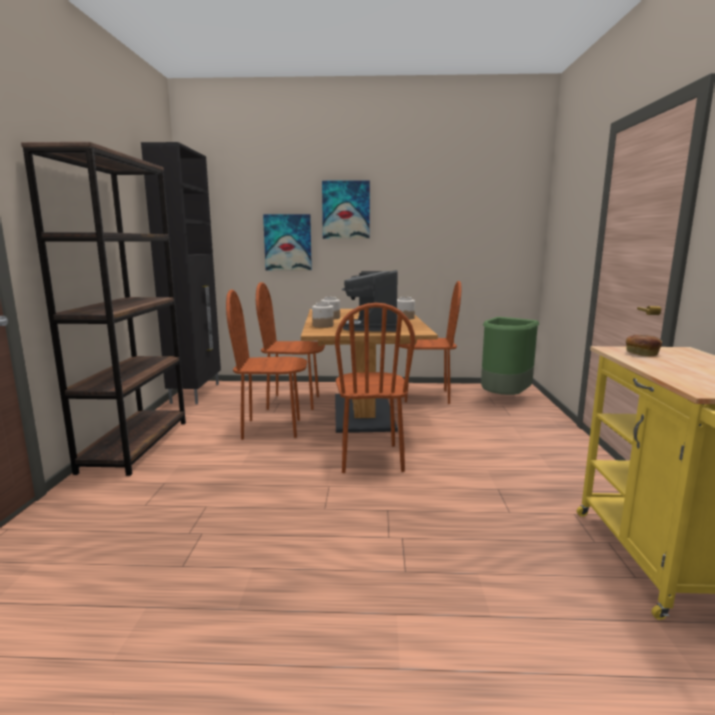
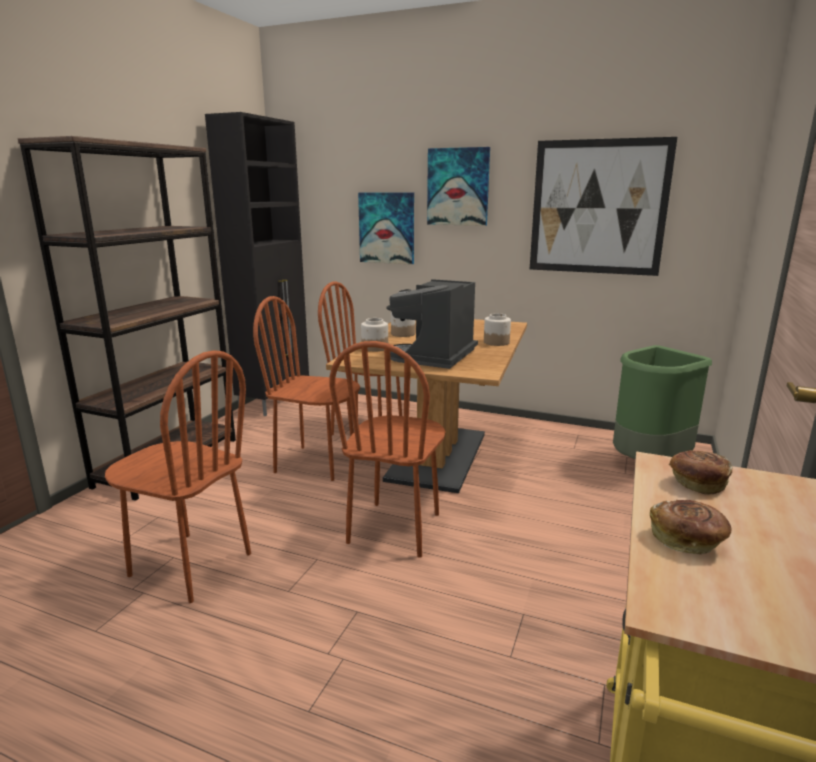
camera: 20 degrees right, 5 degrees up
(426, 396) = (537, 443): brown chair -> brown chair (190, 565)
(449, 224) = (598, 208): none -> picture
(673, 371) = (687, 541): none -> bread

